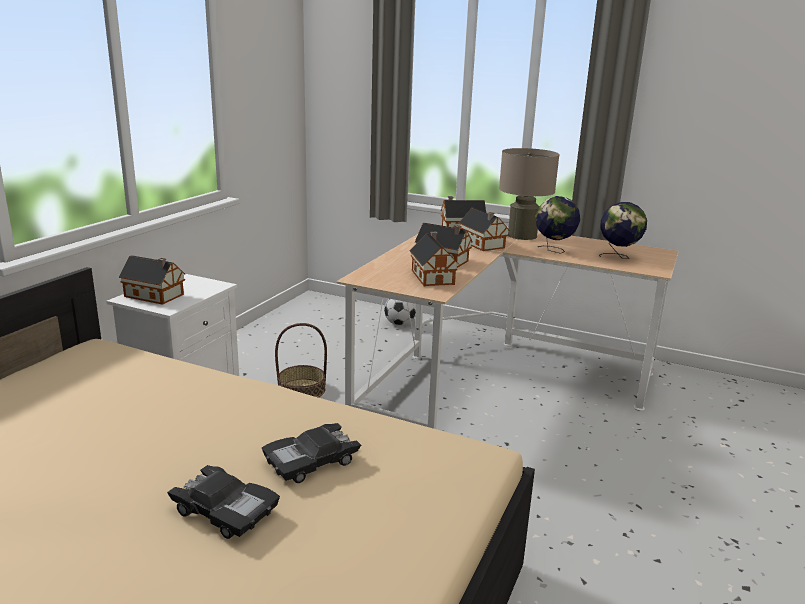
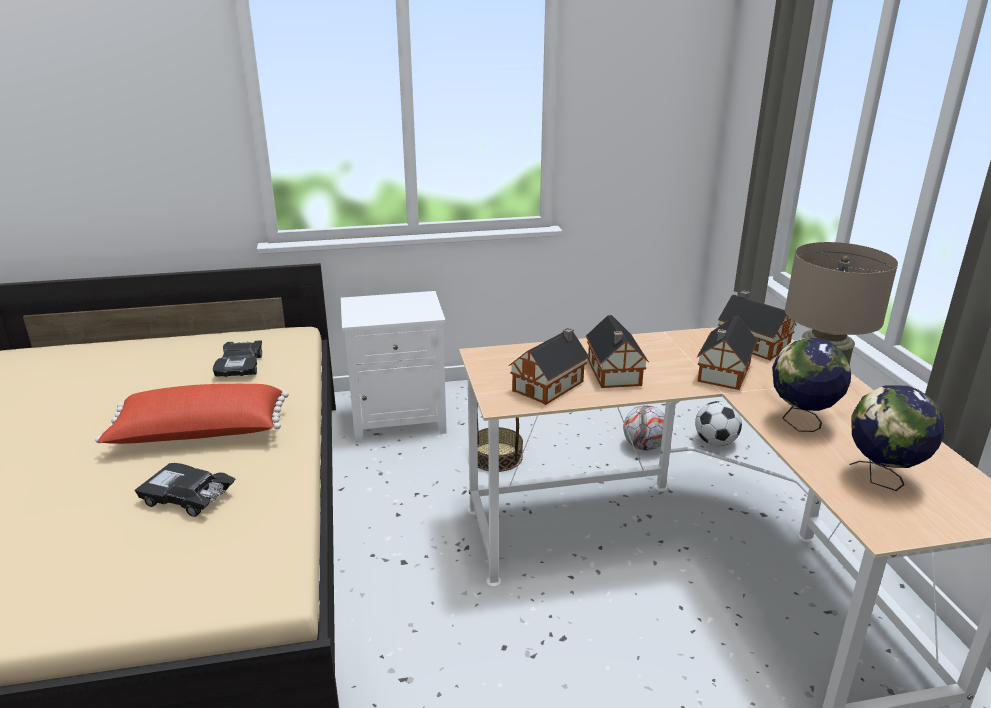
camera: 55 degrees right, 5 degrees up
(155, 296) = (372, 306): toy house -> none
(207, 433) = (200, 435): none -> red pillow
(225, 511) = (89, 492): black toy car -> black toy car (240, 366)
(371, 343) = (644, 446): none -> football

